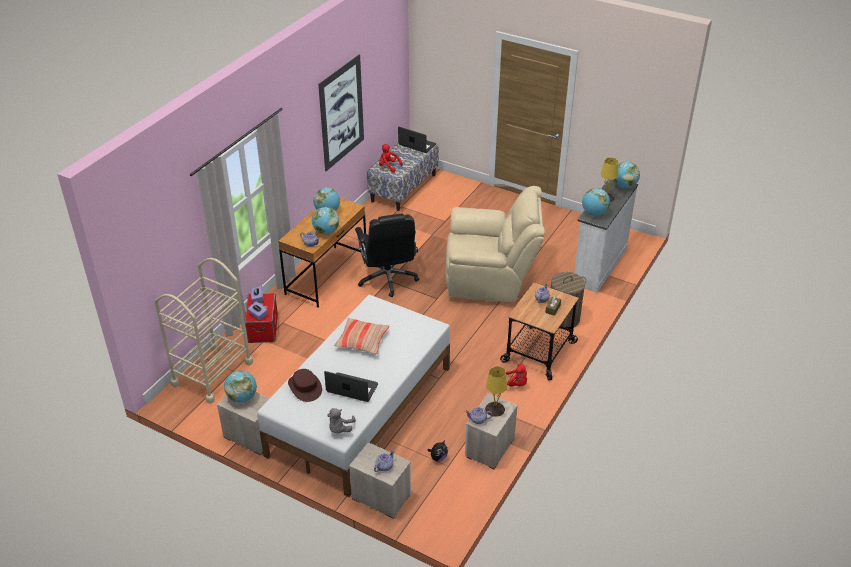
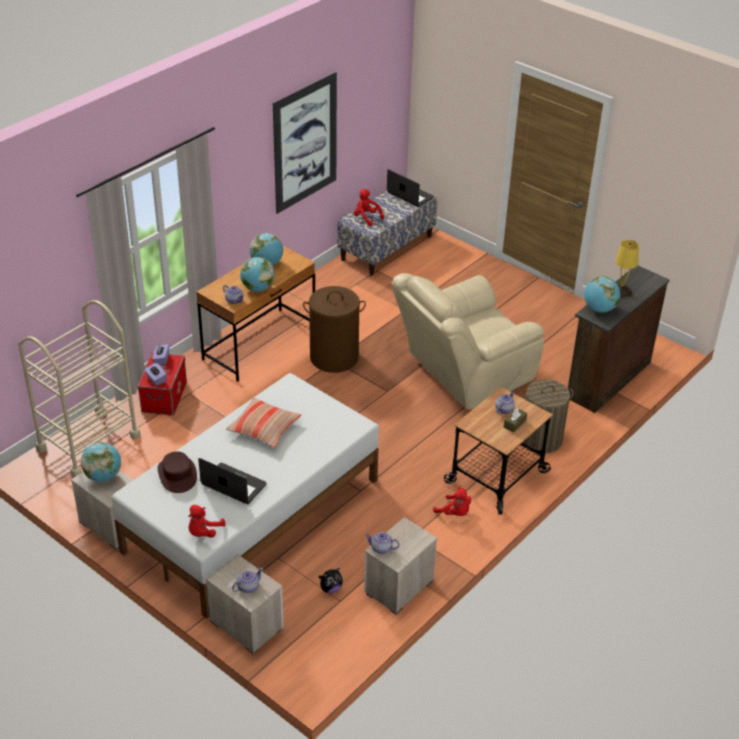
camera: 10 degrees right, 0 degrees up
(340, 429) = (203, 532): grey plush toy -> red plush toy
(388, 278) = (334, 358): black office chair -> brown laundry basket
(490, 280) = (462, 377): beige armchair -> beige armchair turned 135 degrees clockwise
(494, 409) = (406, 538): yellow table lamp -> none
(598, 266) = (607, 379): white dresser -> brown dresser
(624, 186) = (650, 279): globe -> none

